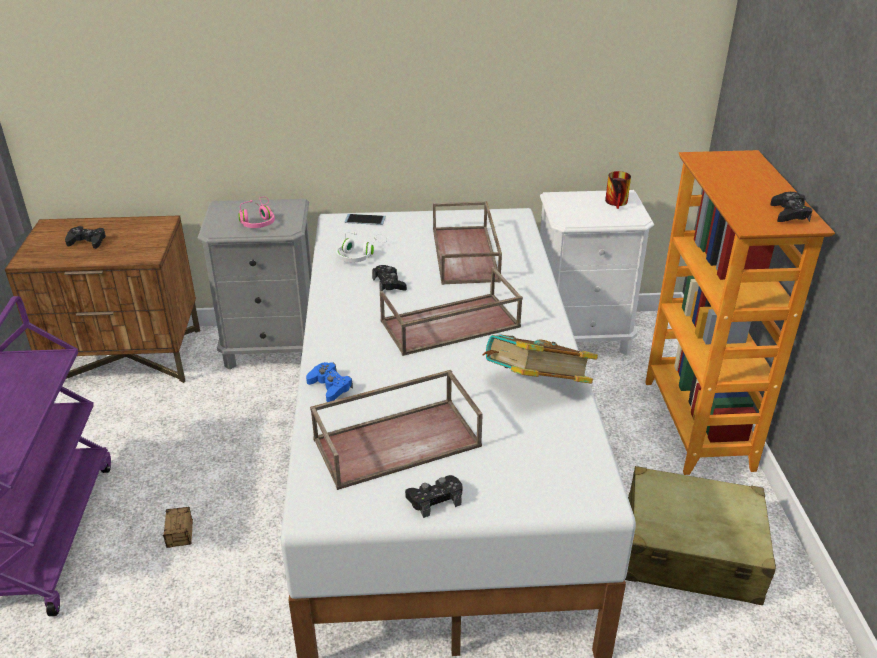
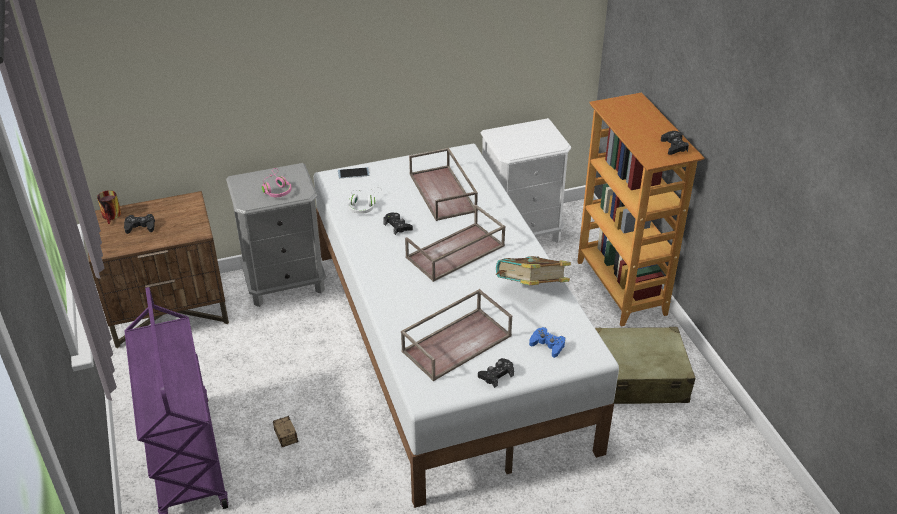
camera: 15 degrees left, 5 degrees up
(330, 387) = (394, 313): blue game controller -> blue game controller (547, 345)
(618, 203) = (541, 132): mug -> mug (113, 216)

